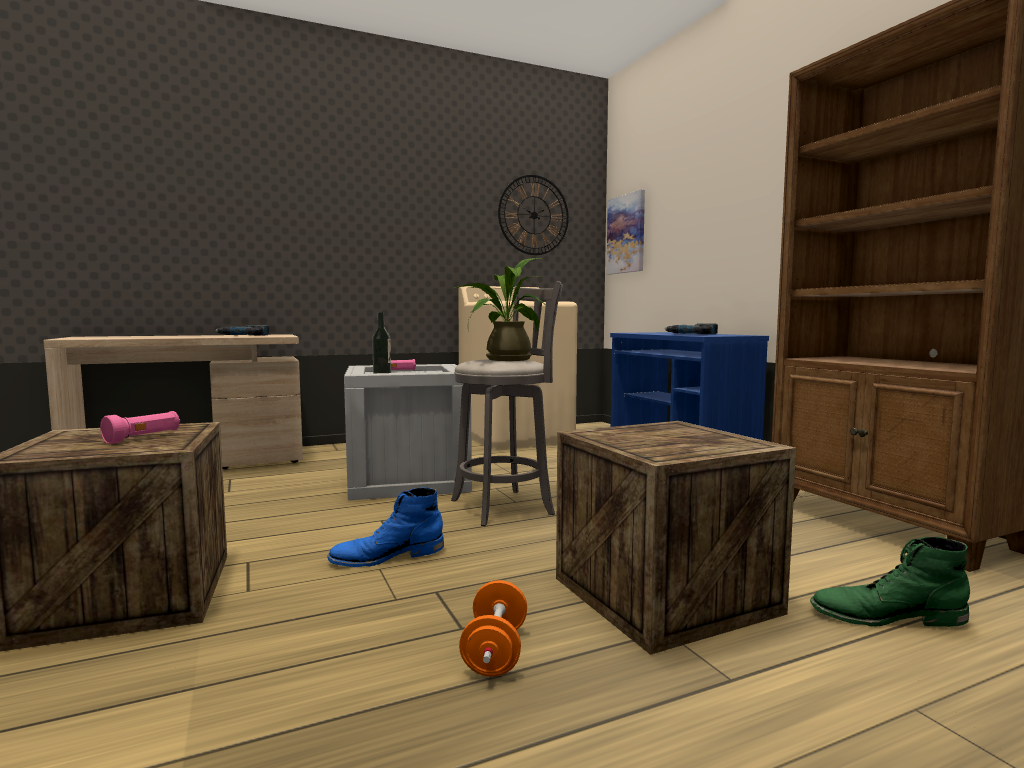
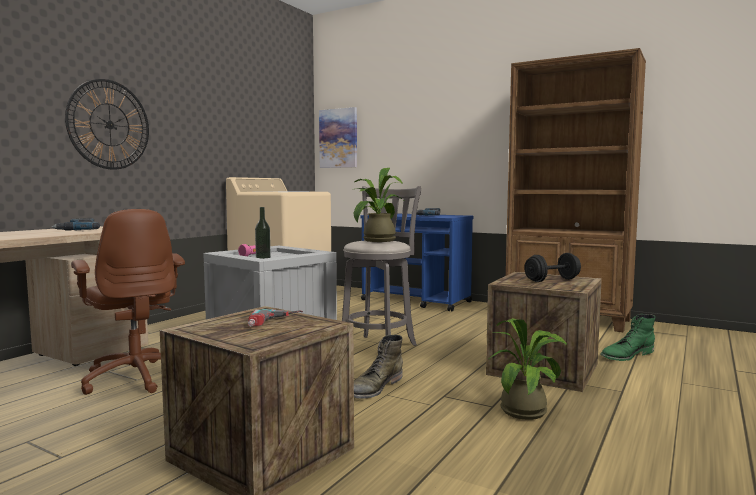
camera: 35 degrees left, 0 degrees up
(143, 438) = (275, 322): pink flashlight -> power drill
(233, 489) = (136, 377): none -> brown office chair
(387, 556) = (375, 387): blue boot -> green boot
(495, 652) = (527, 410): orange dumbbell -> potted plant
(534, 215) = (272, 119): wall clock -> wall clock (109, 125)
(681, 439) = (552, 280): none -> black dumbbell

